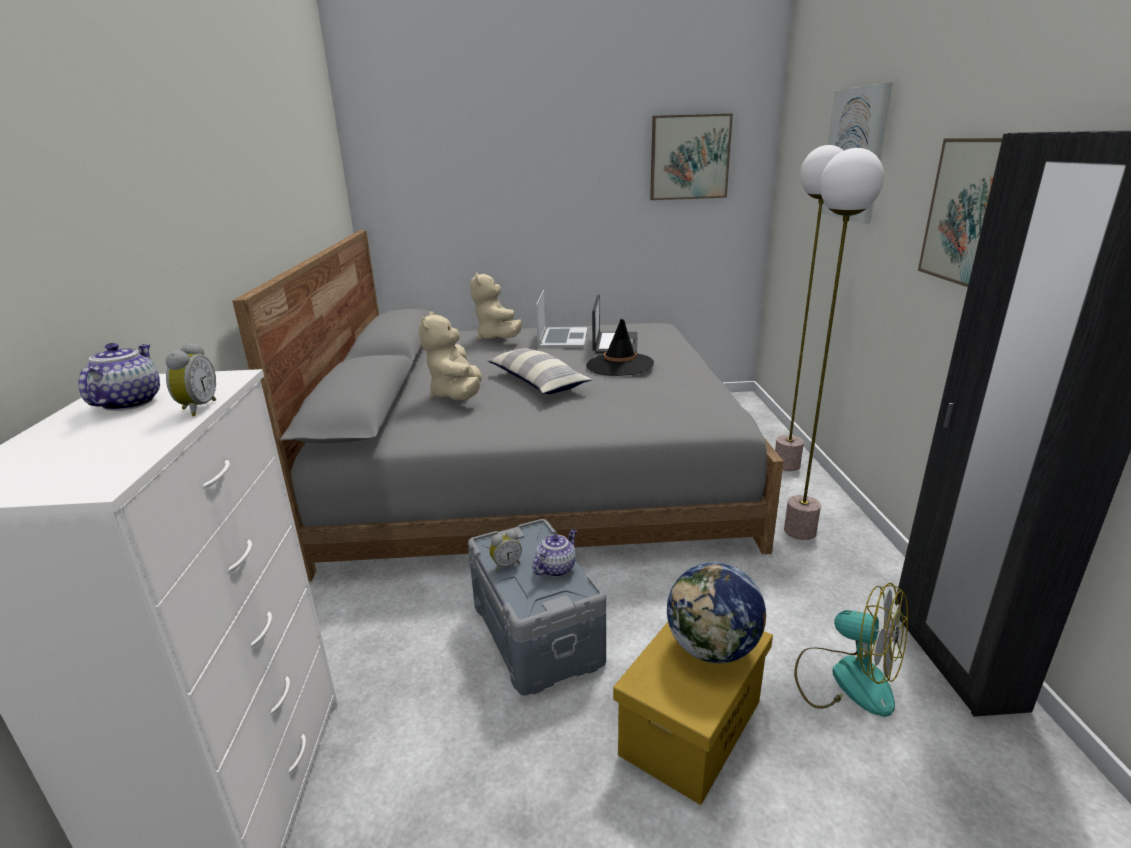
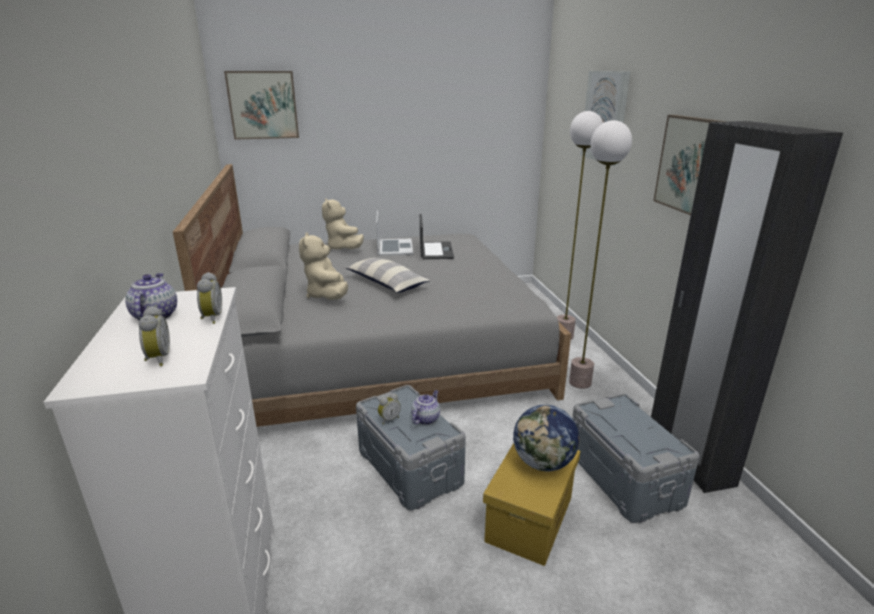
camera: 10 degrees left, 0 degrees up
(79, 461) = (157, 359): none -> alarm clock
(619, 365) = (444, 268): black hat -> none
(689, 157) = (483, 110): picture -> picture (263, 105)
(846, 679) = (624, 477): fan -> grey storage box

